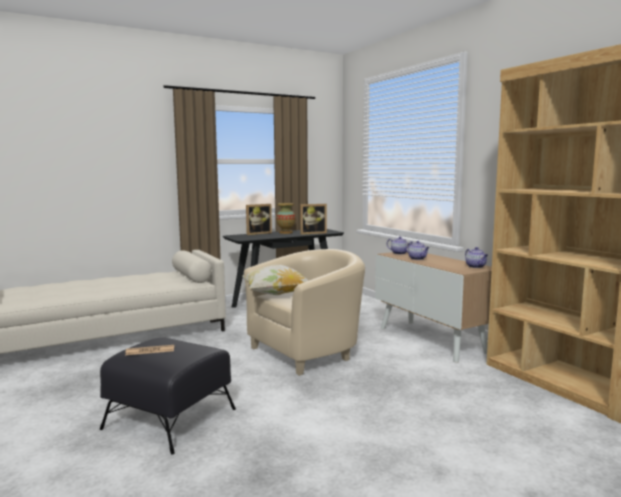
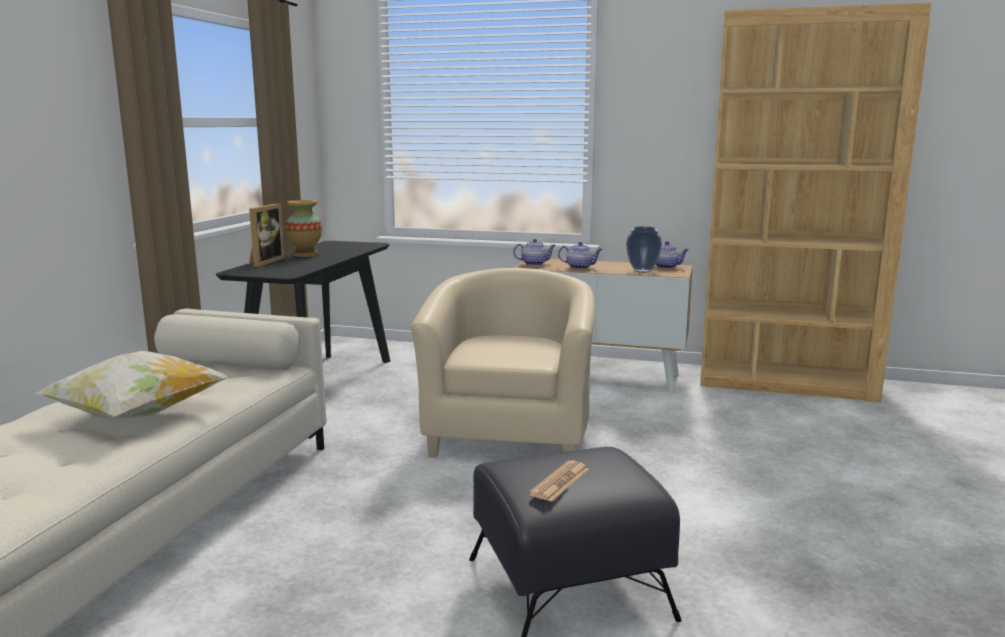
camera: 45 degrees left, 5 degrees up
(275, 294) = (473, 355): pillow -> pillow (138, 415)
(312, 233) = (351, 250): picture frame -> none
(447, 266) = (642, 271): none -> vase

